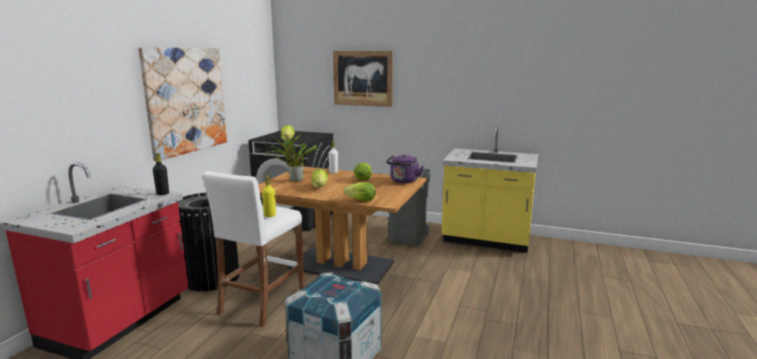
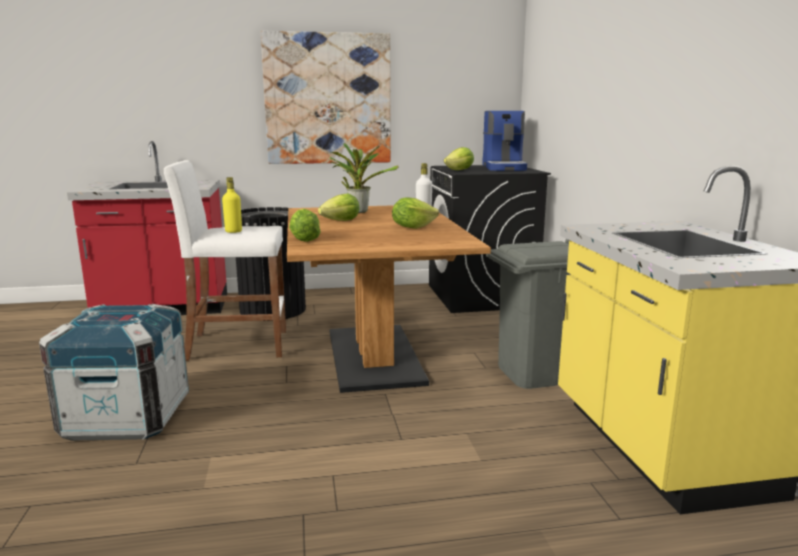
camera: 60 degrees right, 0 degrees up
(162, 193) = (200, 187): black bottle -> none
(295, 133) = (504, 168): none -> coffee machine
(362, 78) = (589, 72): picture -> none
(403, 181) = (440, 241): purple kettle -> none

